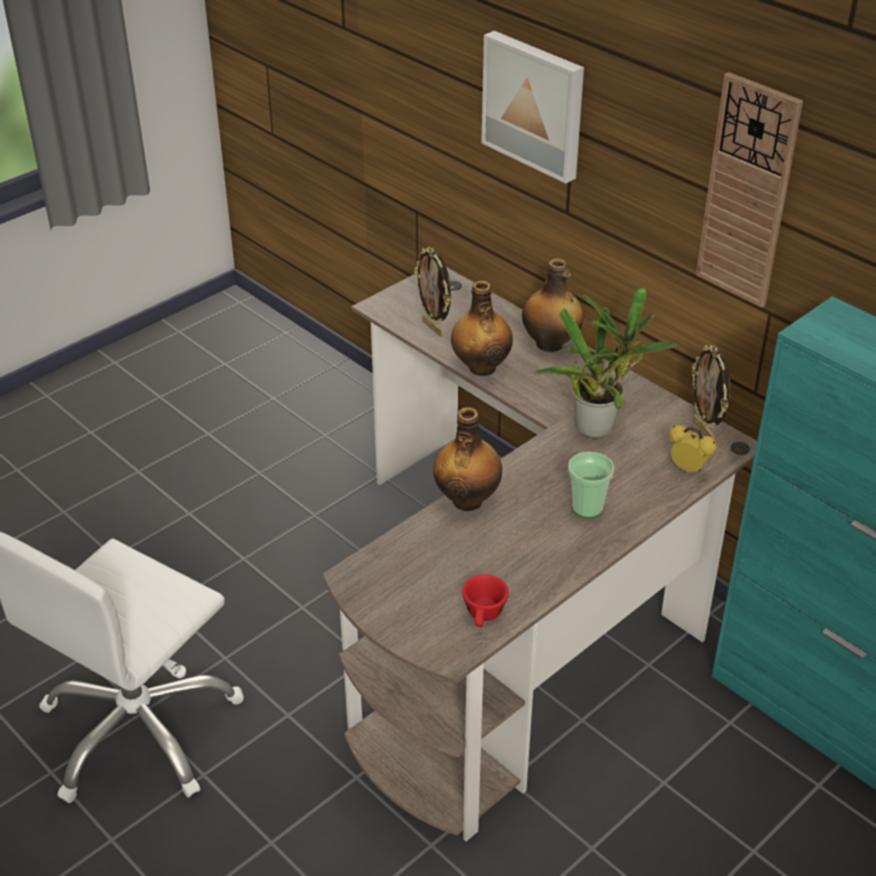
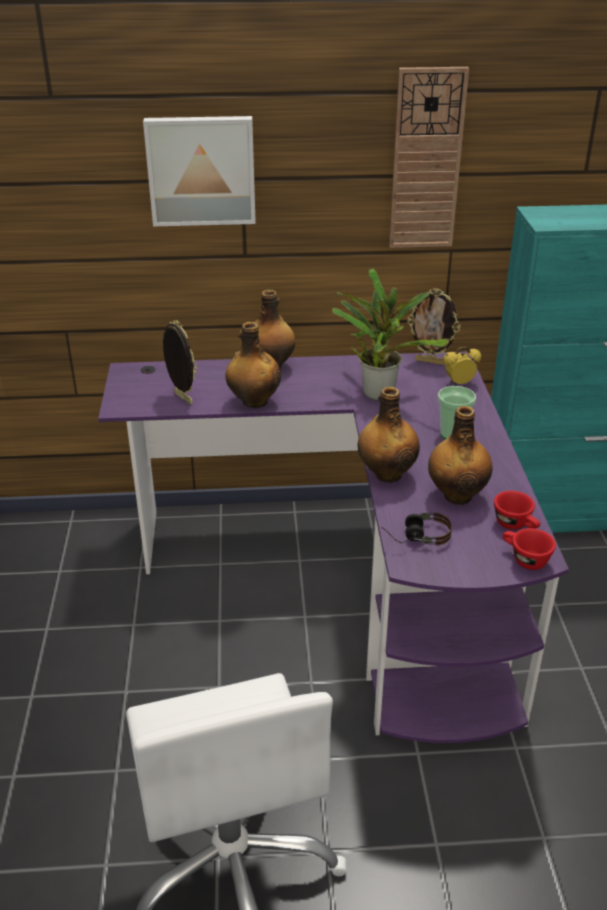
camera: 50 degrees left, 5 degrees down
(394, 561) = (415, 536): none -> headphones
(434, 328) = (182, 398): picture frame -> picture frame turned 135 degrees counterclockwise
(437, 643) = (524, 559): none -> red cup
(487, 557) = (457, 495): none -> bottle
(519, 614) = (353, 581): brown desk -> purple desk

